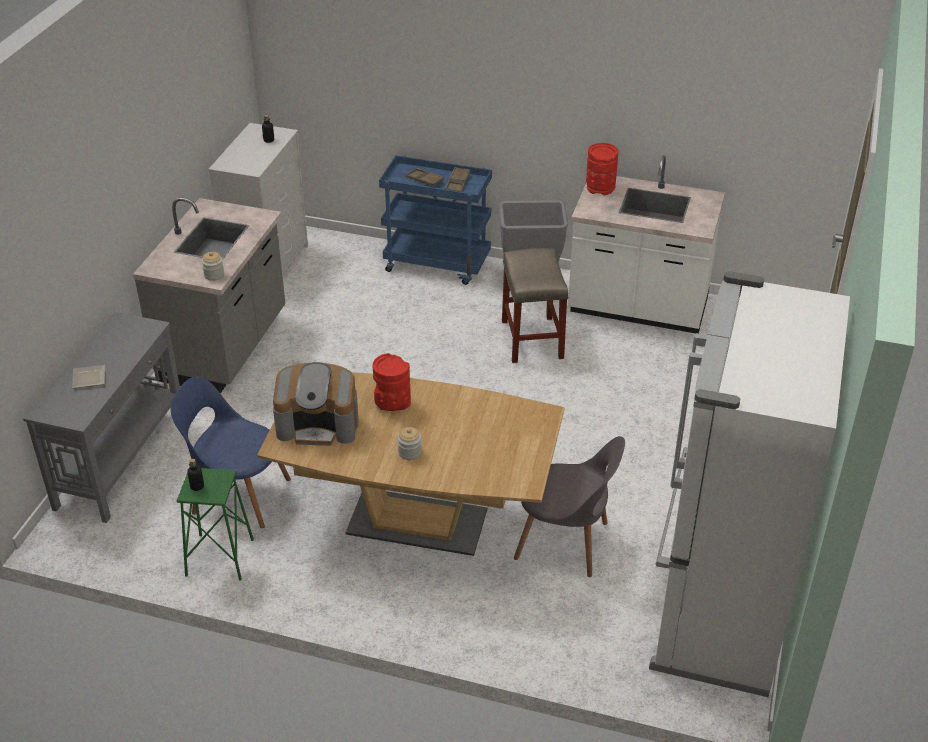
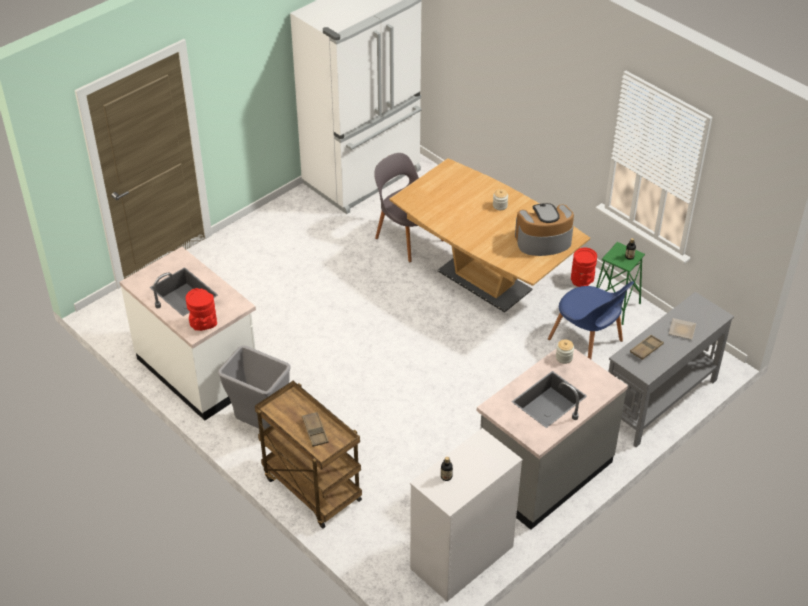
camera: 150 degrees left, 5 degrees up
(319, 424) = (543, 241): coffee machine -> coffee machine turned 45 degrees counterclockwise
(392, 404) = (490, 237): red vase -> red vase (582, 280)
(438, 264) = (310, 488): blue cart -> brown cart
(457, 183) = (290, 414): brown tray -> brown tray (646, 349)
(532, 340) = (303, 376): beige stool -> none

